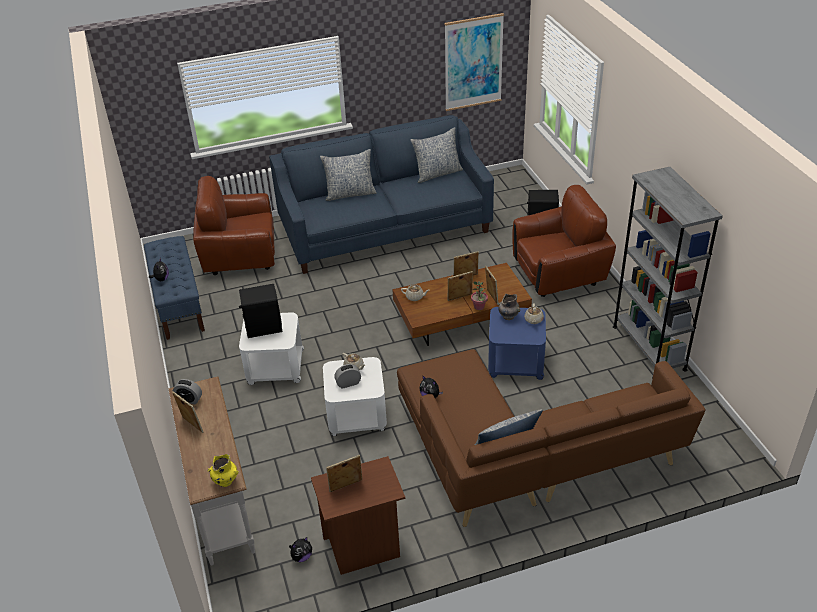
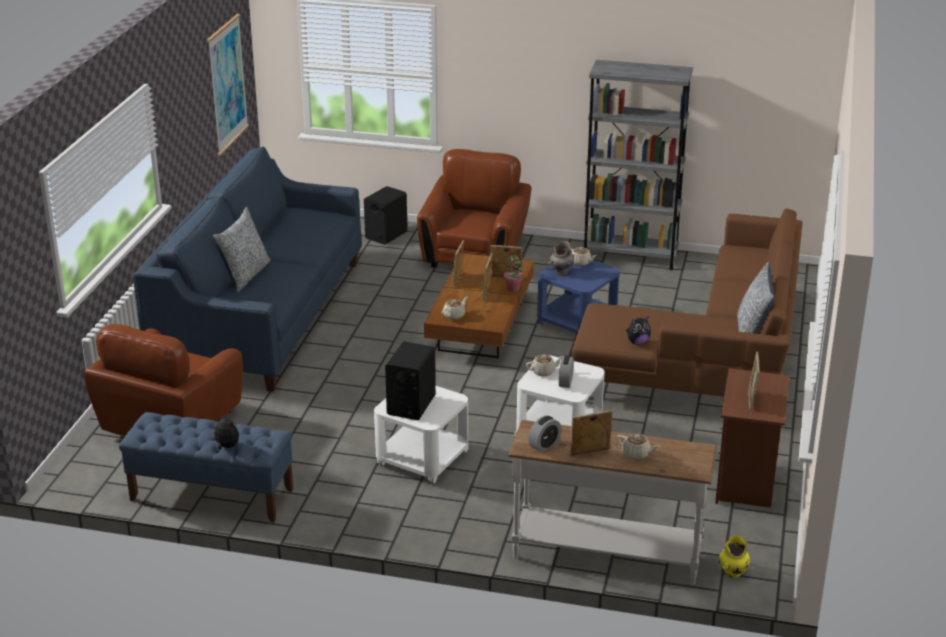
camera: 60 degrees left, 10 degrees down
(204, 449) = (636, 454): none -> beige teapot
(225, 481) = (697, 453): yellow vase -> yellow vase (732, 573)
(301, 556) = (729, 523): plush toy -> none
(437, 173) = (285, 219): pillow -> none

